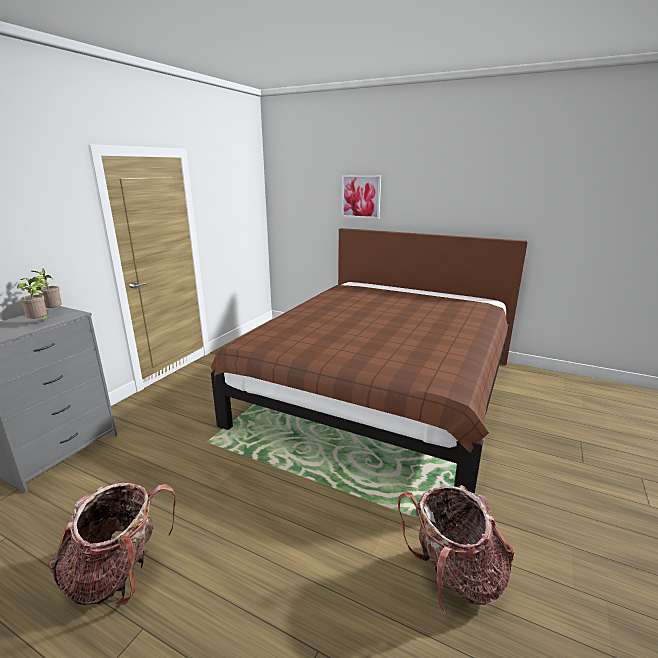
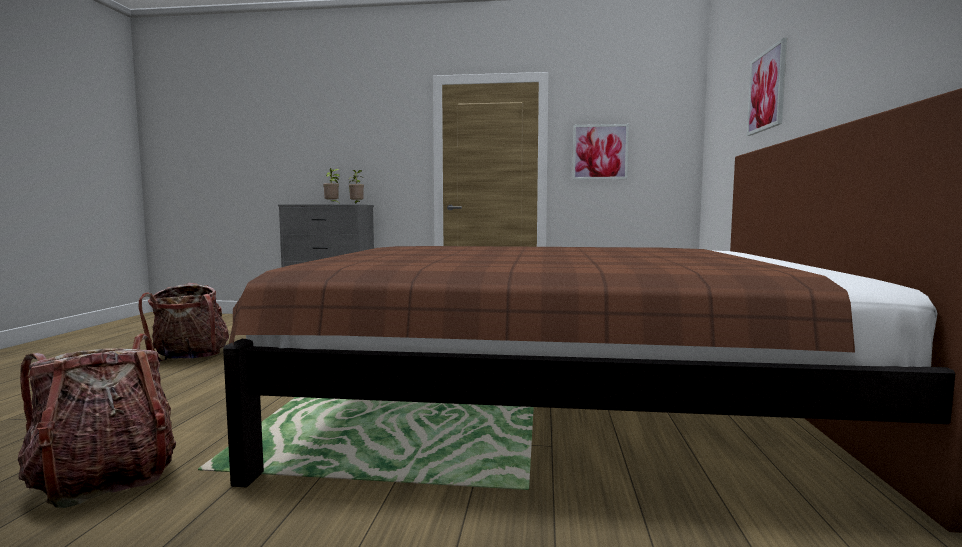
camera: 70 degrees right, 15 degrees down
(223, 216) = (600, 152): none -> picture

